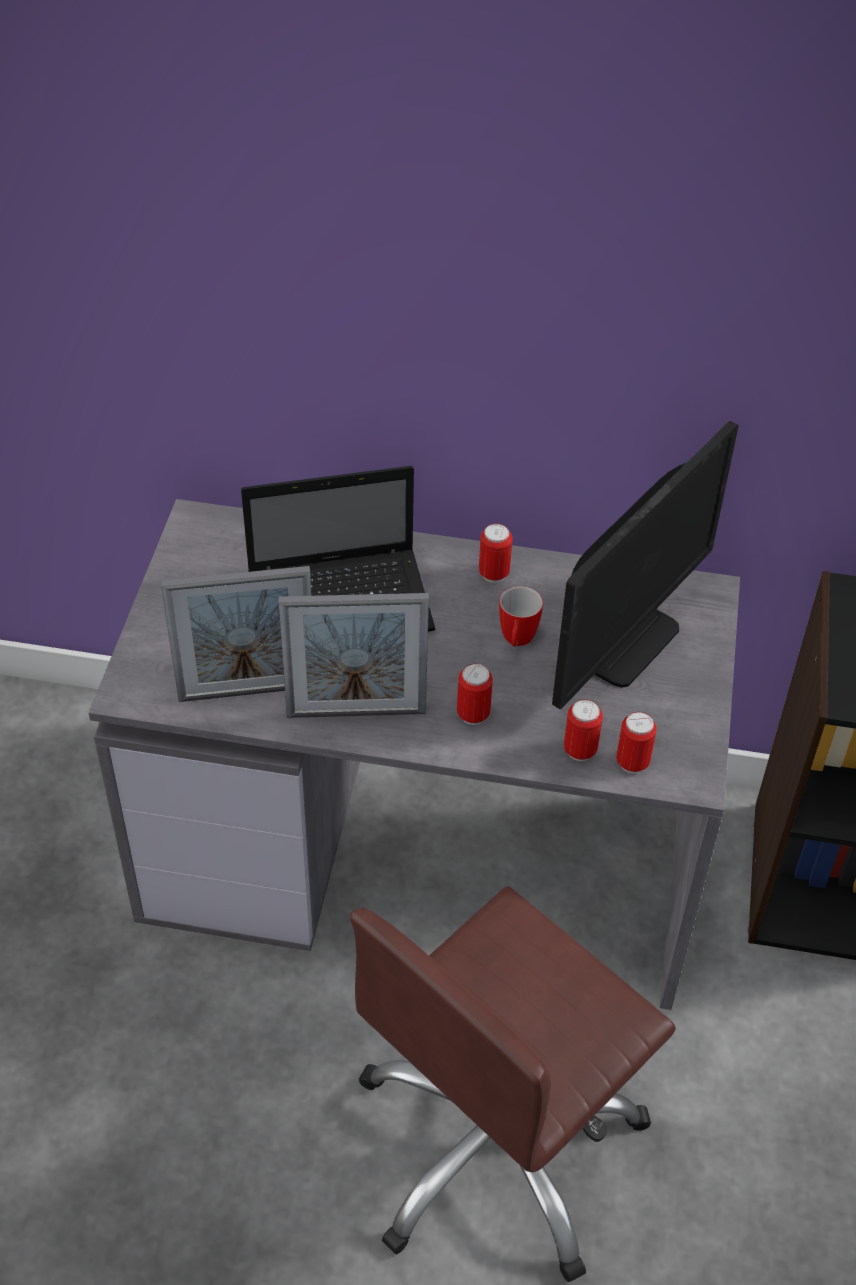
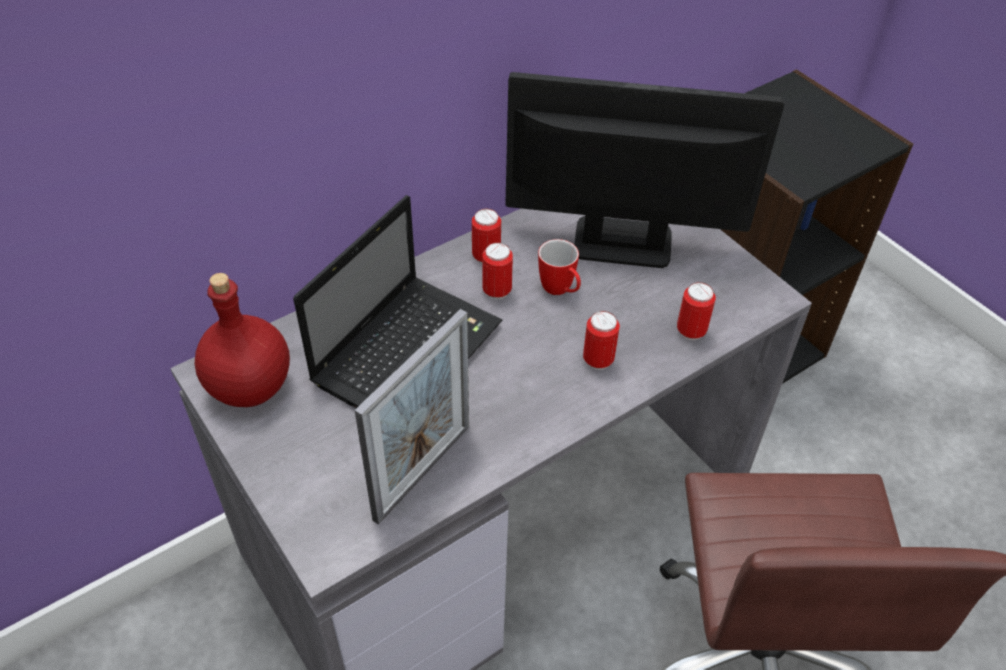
camera: 45 degrees left, 0 degrees up
(209, 548) = (249, 386): none -> red bottle
(356, 713) = (521, 422): picture frame -> none
(624, 641) = (622, 242): monitor -> monitor turned 75 degrees counterclockwise
(632, 762) = (729, 314): can -> can (497, 291)

